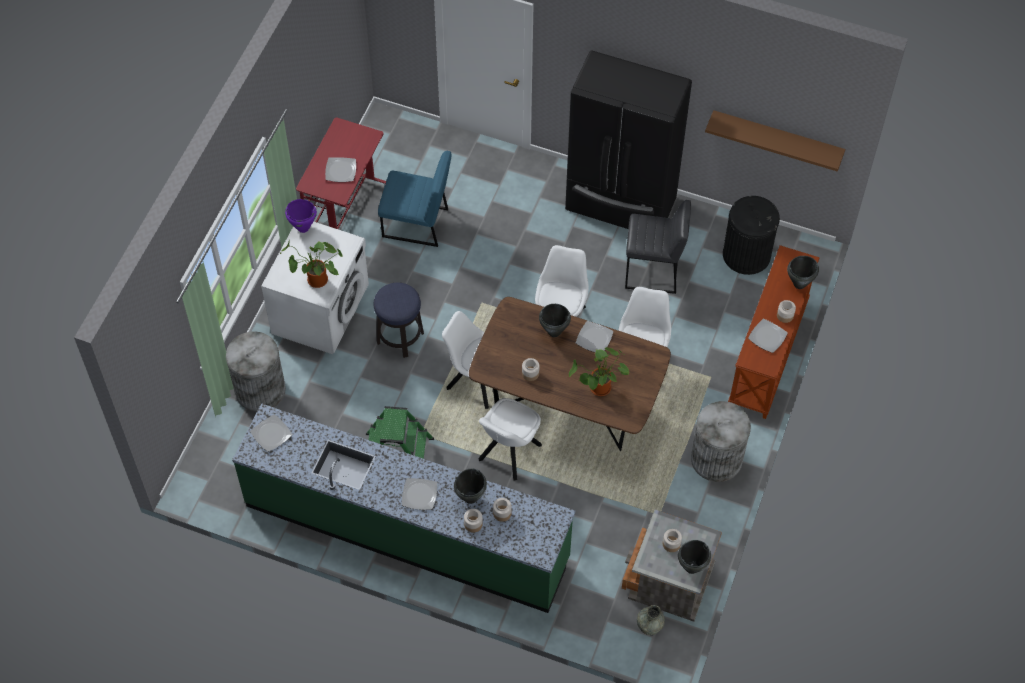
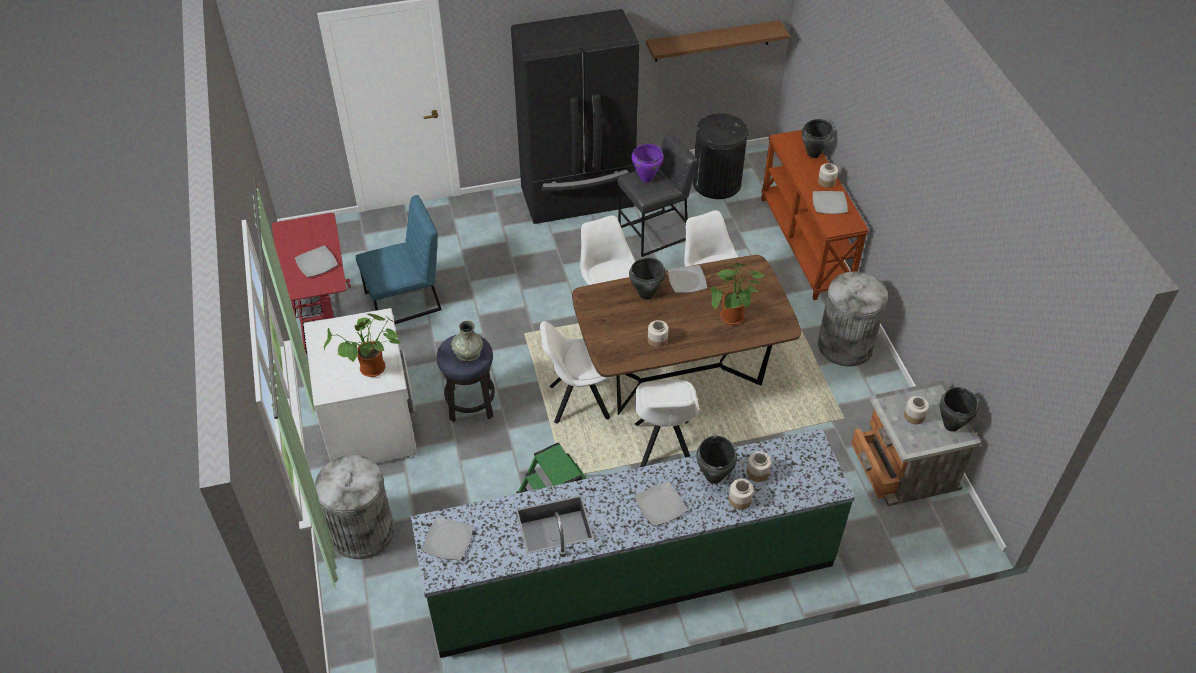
camera: 35 degrees left, 10 degrees down
(303, 227) = (317, 330): purple cooking pot -> purple cooking pot (646, 178)
(649, 624) = (928, 516): grey vase -> grey vase (468, 352)

